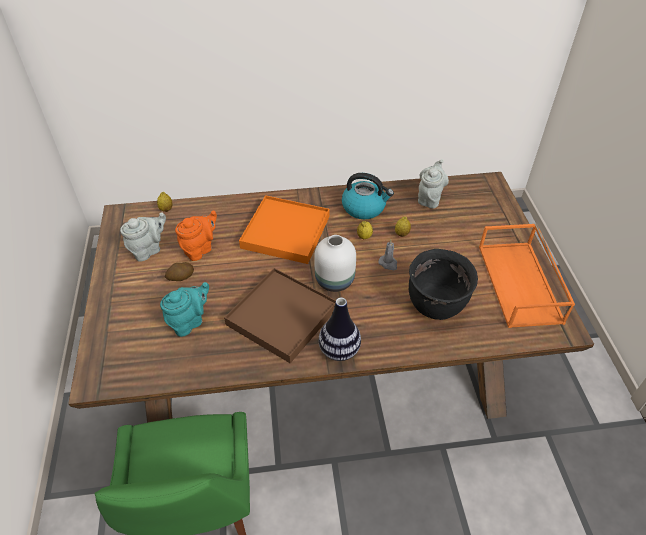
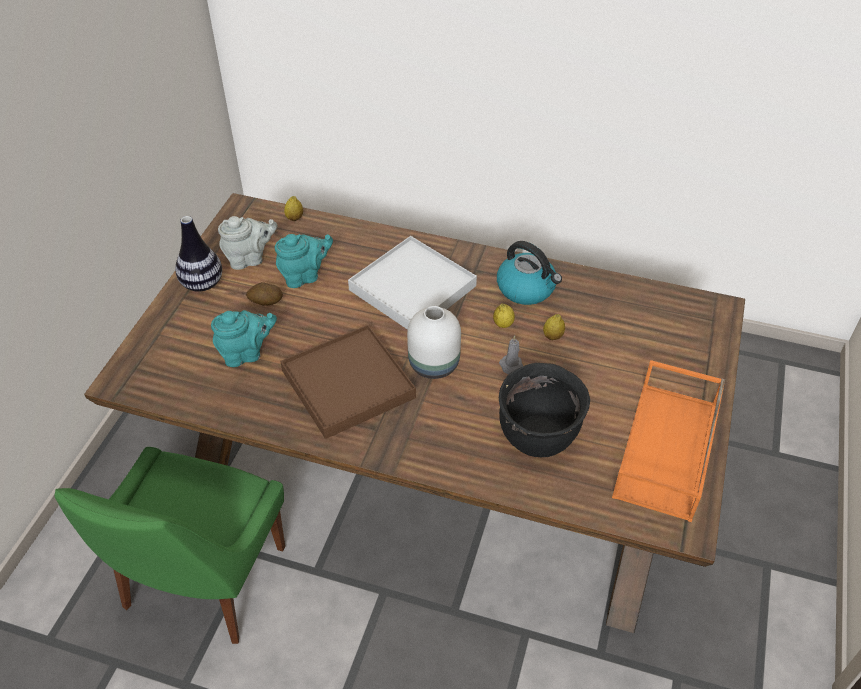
camera: 25 degrees right, 0 degrees up
(200, 249) = (304, 276): orange teapot -> turquoise teapot
(285, 232) = (412, 288): orange tray -> white tray
(339, 350) = (388, 445): vase -> vase (202, 284)
(429, 198) = (620, 303): grey teapot -> none

